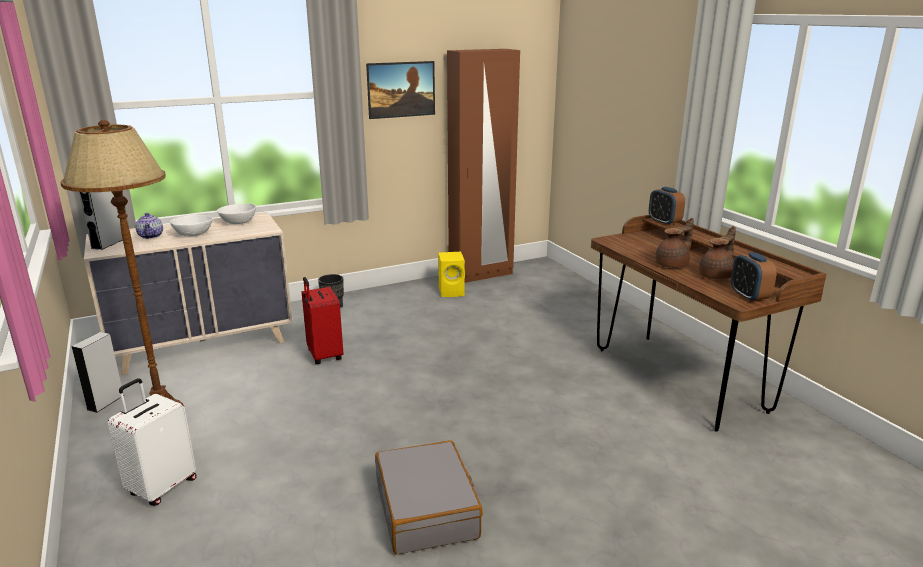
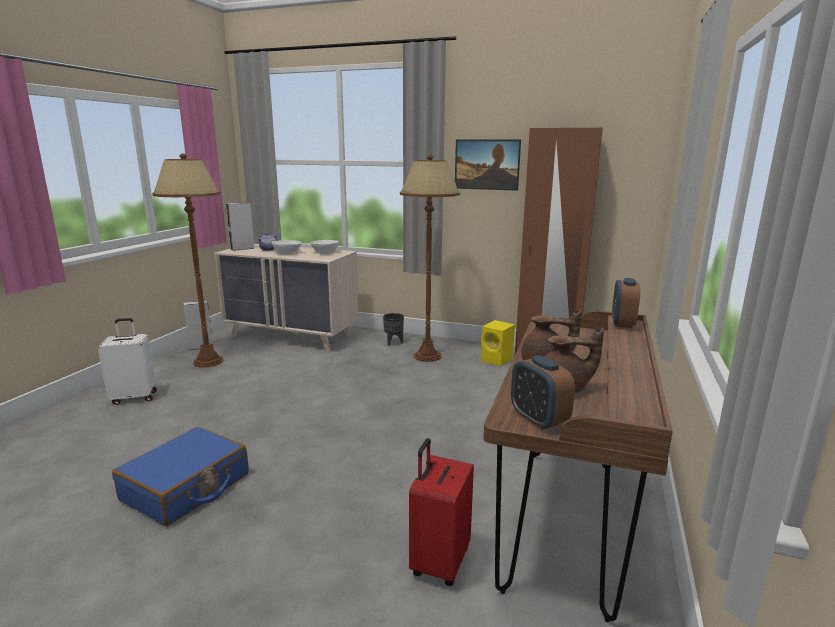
camera: 45 degrees right, 5 degrees down
(323, 356) = (332, 367): red suitcase -> red suitcase (439, 562)
(391, 310) = (428, 356): none -> brown floor lamp
(427, 509) = (186, 487): grey suitcase -> blue suitcase
(749, 296) = (538, 419): alarm clock -> alarm clock turned 60 degrees counterclockwise

